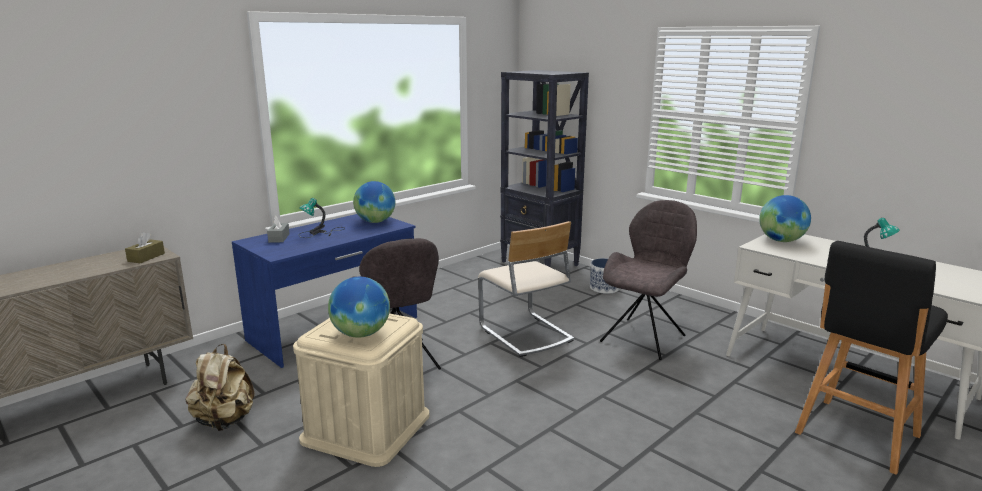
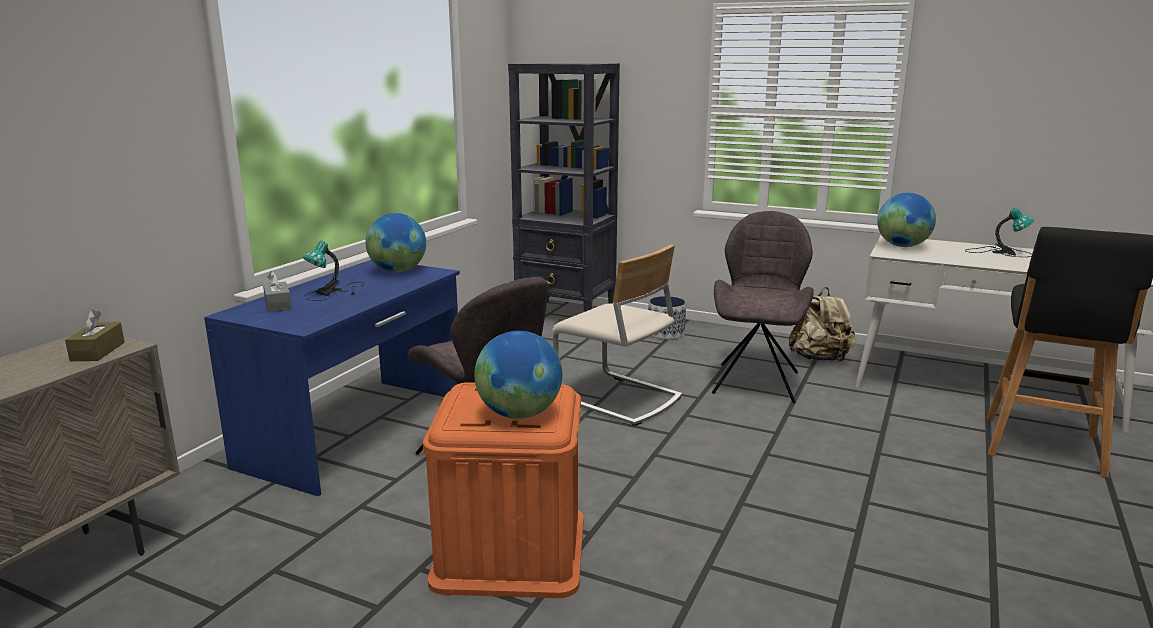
camera: 20 degrees left, 0 degrees up
(225, 421) = (289, 586): beige backpack -> beige backpack (821, 359)
(366, 427) = (510, 550): beige storage box -> orange storage box

